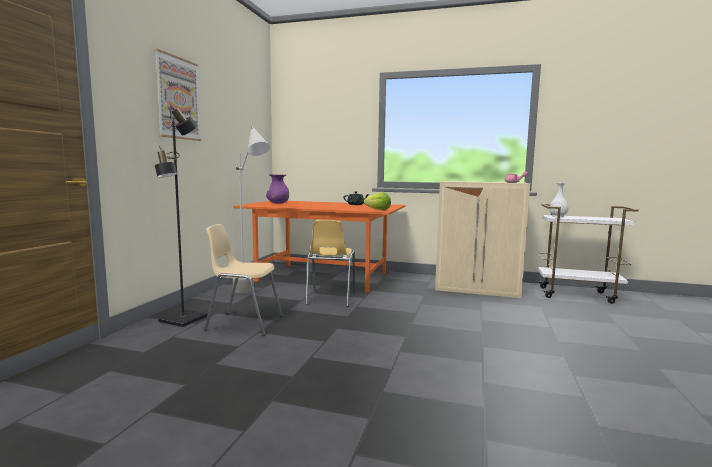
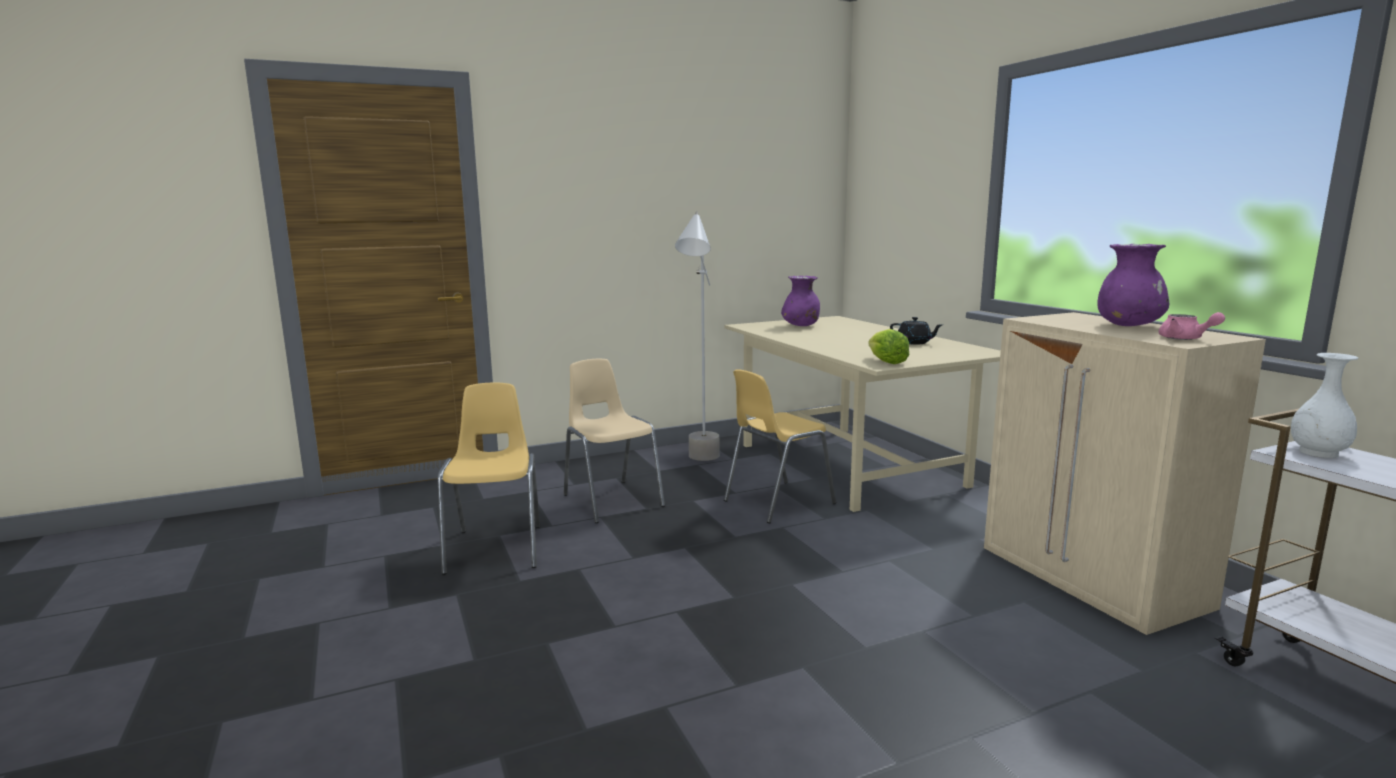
camera: 50 degrees right, 5 degrees up
(178, 98) = (617, 176): picture -> none
(183, 319) = (575, 474): black floor lamp -> none
(232, 370) = (496, 548): none -> yellow chair
(324, 277) = (850, 465): orange dining table -> beige dining table
(482, 181) = (1129, 326): none -> purple vase

